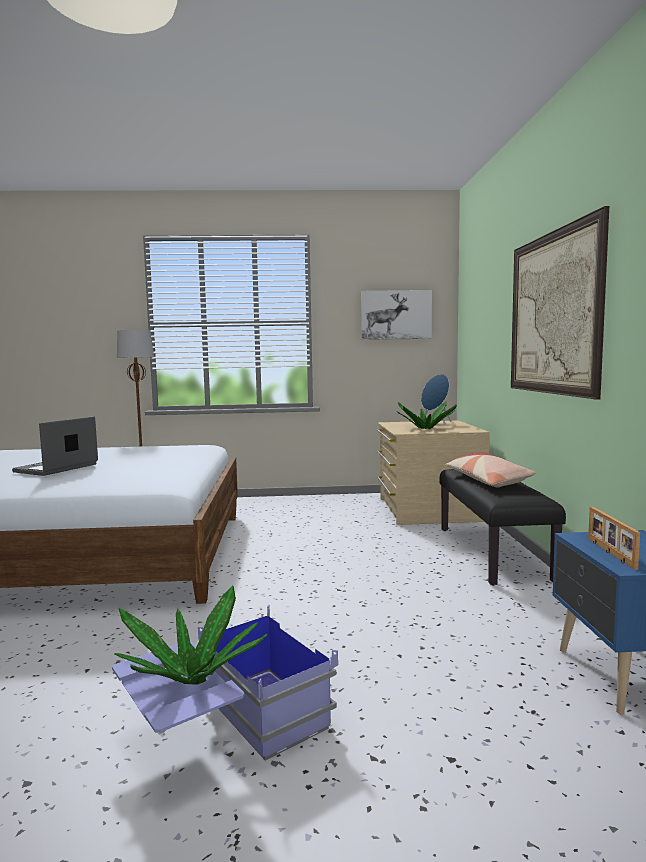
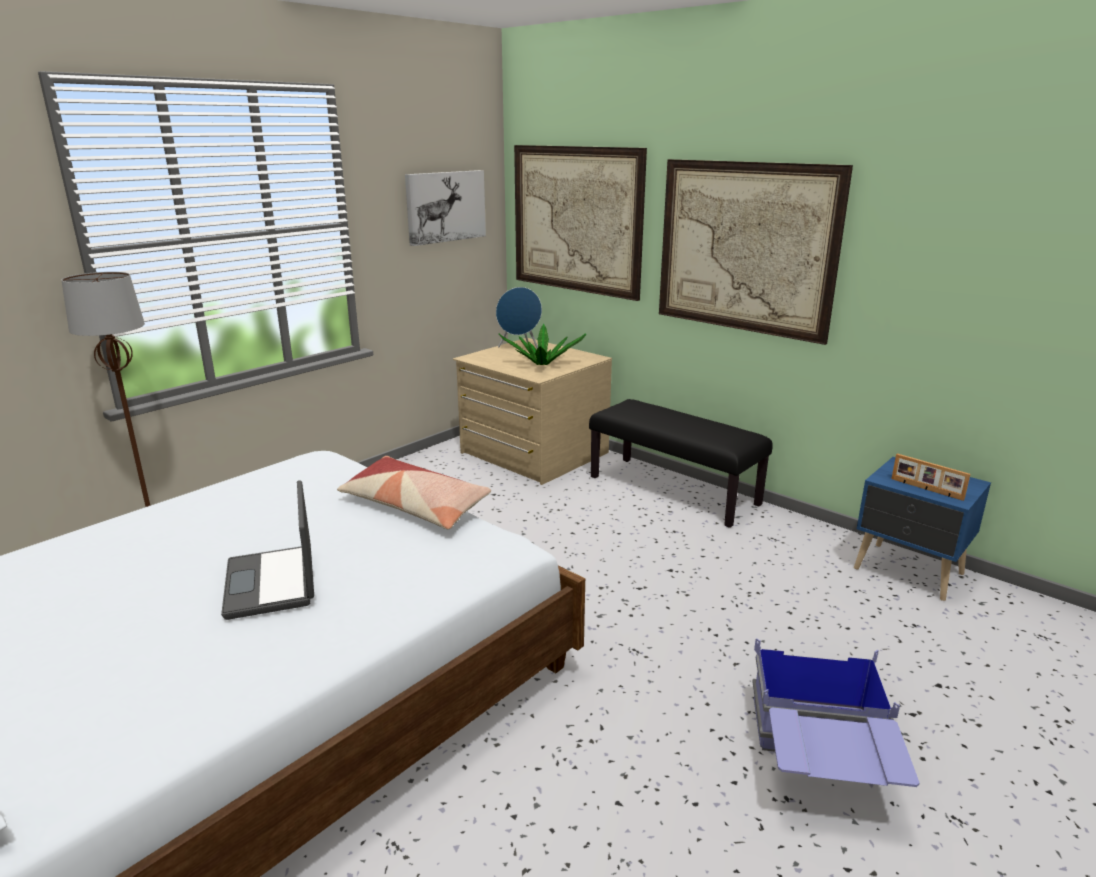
camera: 45 degrees left, 15 degrees up
(192, 678) = (836, 735): potted plant -> none
(480, 318) = (576, 220): none -> picture
(487, 480) = (674, 422): pillow -> pillow (415, 506)

